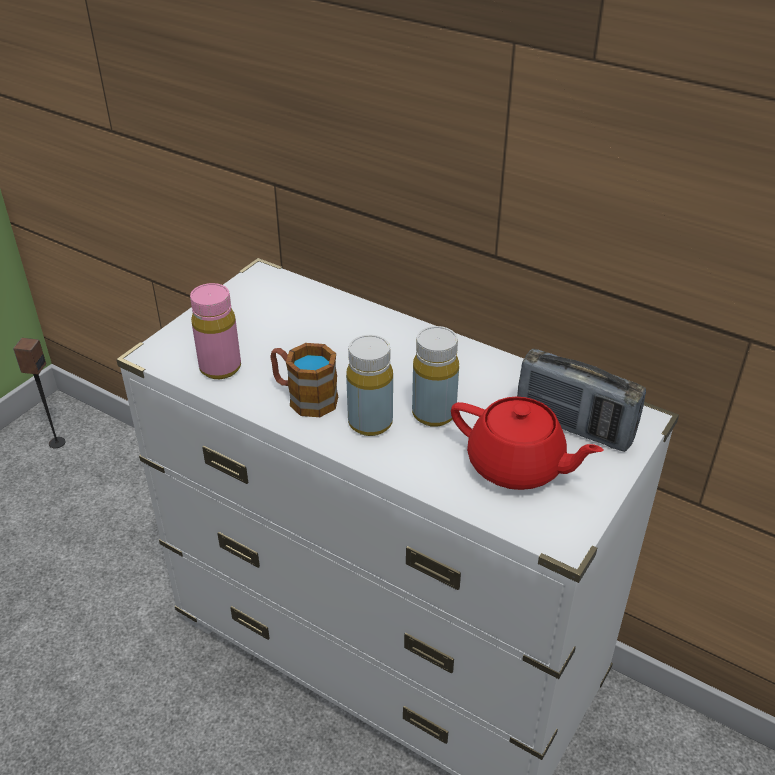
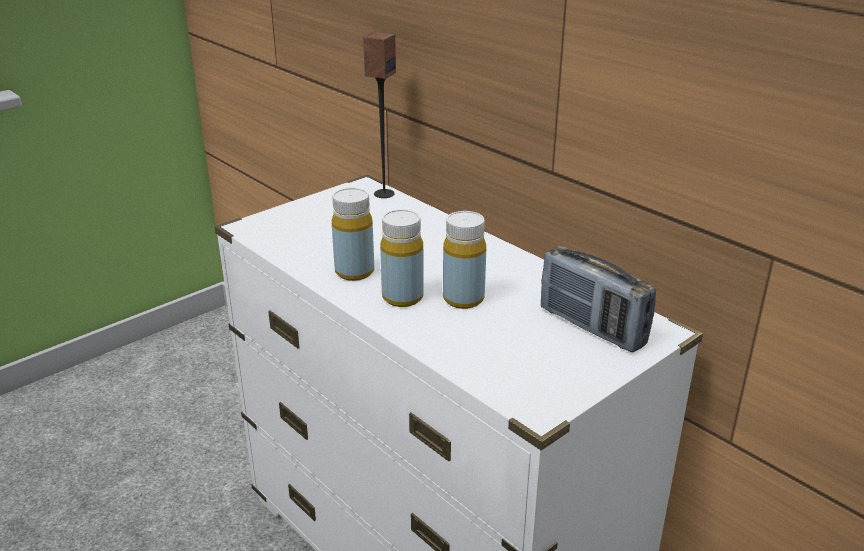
camera: 15 degrees right, 10 degrees down
(56, 442) = (208, 344): speaker -> speaker (383, 194)
(220, 368) = (295, 242): pink bottle -> none
(304, 397) = (354, 272): mug -> yellow bottle
(517, 466) = (522, 348): red teapot -> none

